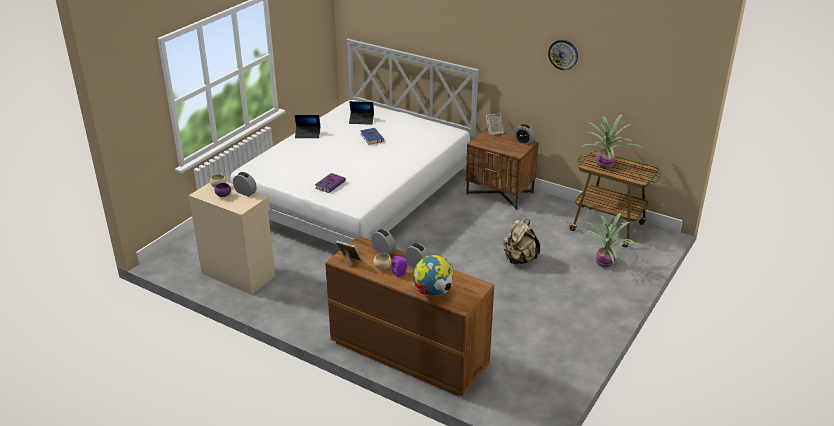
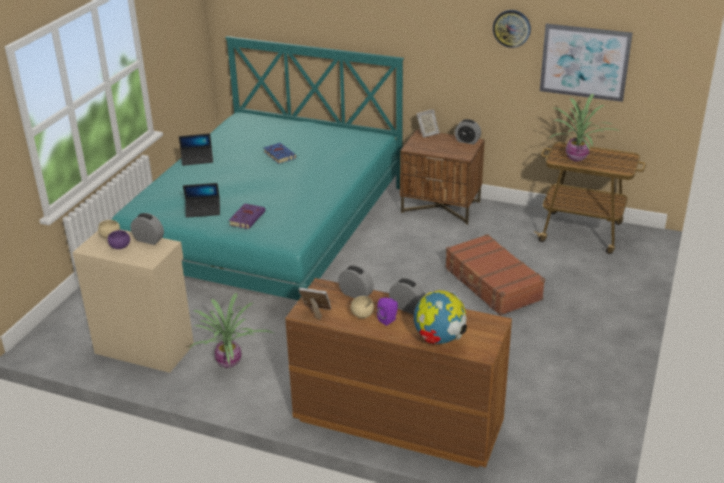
camera: 10 degrees left, 0 degrees up
(357, 196) = (268, 230): white bed -> turquoise bed
(361, 120) = (259, 136): laptop -> laptop (203, 211)
(519, 259) = (492, 284): beige backpack -> brown suitcase
(605, 264) = (595, 277): potted plant -> potted plant (230, 363)
(619, 87) = (584, 62): none -> picture

